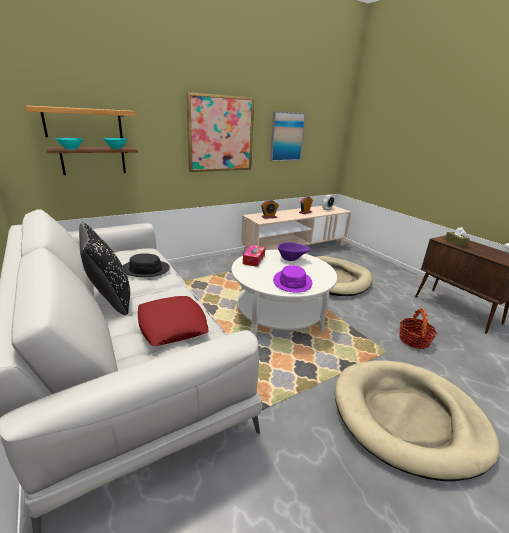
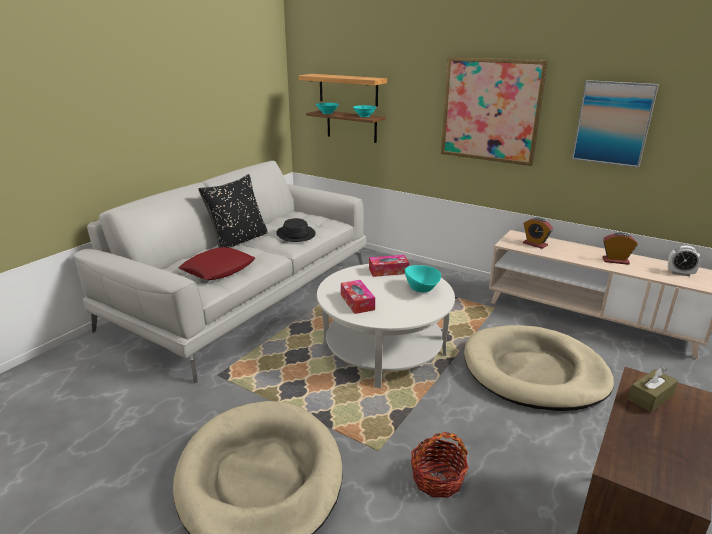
camera: 65 degrees right, 0 degrees up
(292, 259) = (422, 290): purple bowl -> turquoise bowl
(292, 282) = (357, 302): purple hat -> tissue box

